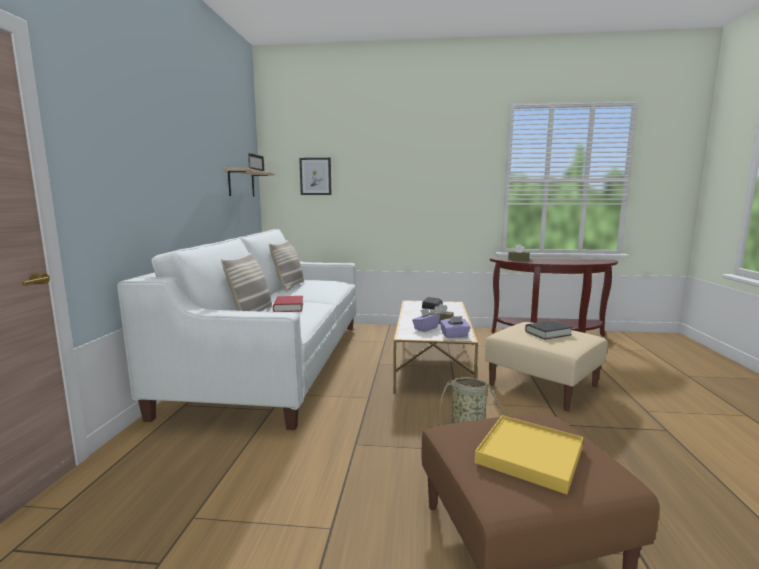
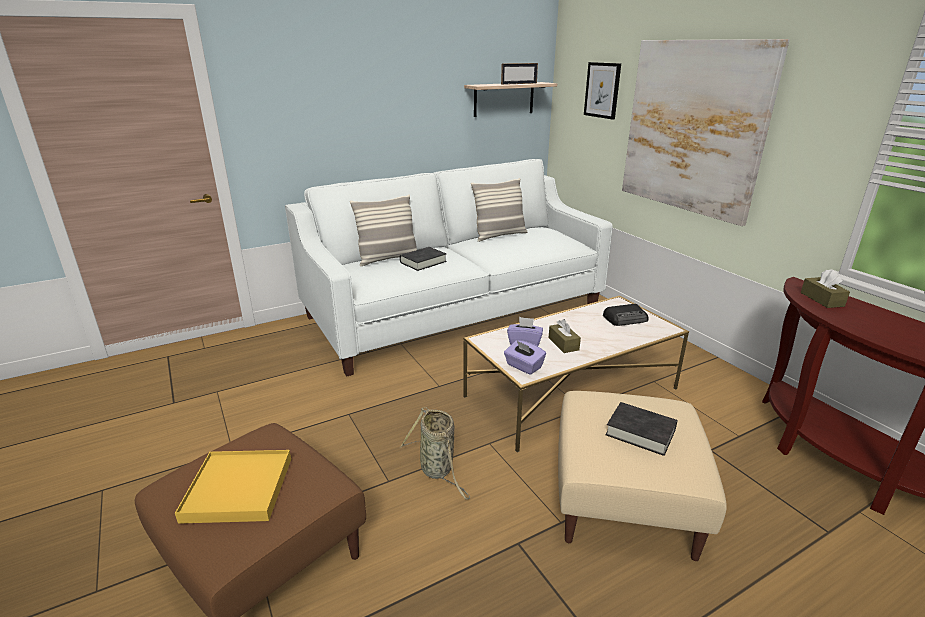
camera: 55 degrees right, 15 degrees up
(288, 307) = (423, 262): red book -> black book
(398, 192) = (693, 128): none -> picture

